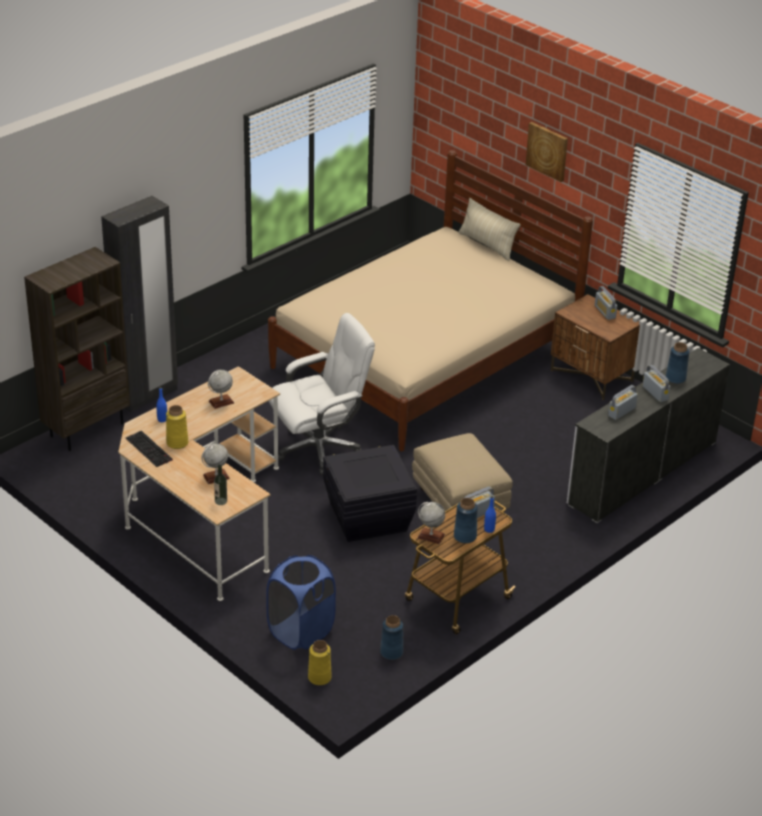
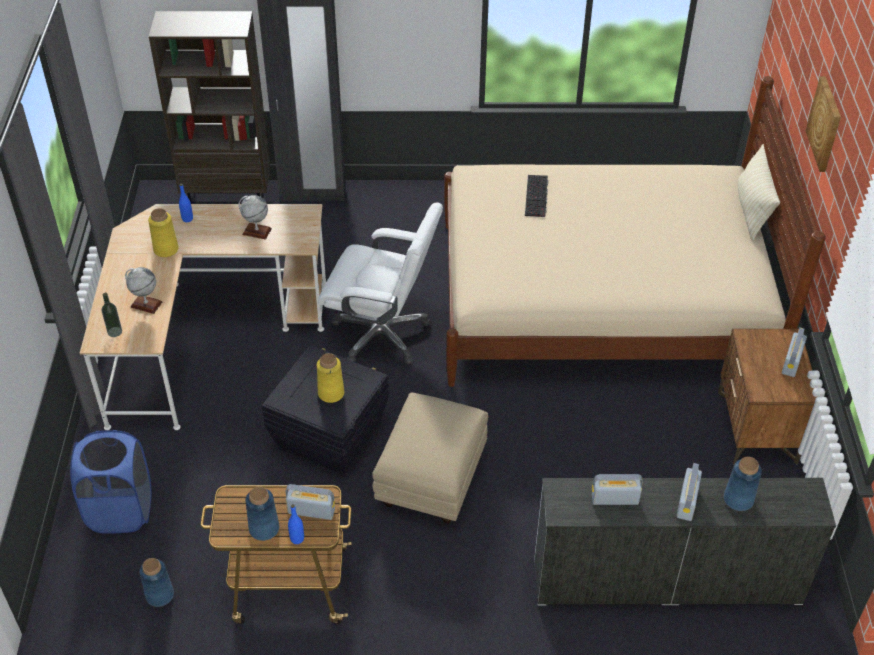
camera: 45 degrees right, 10 degrees up
(150, 449) = (137, 241): keyboard -> keyboard (537, 196)
(319, 677) = (72, 570): yellow vase -> yellow vase (331, 393)
(430, 536) = (234, 503): globe -> none

